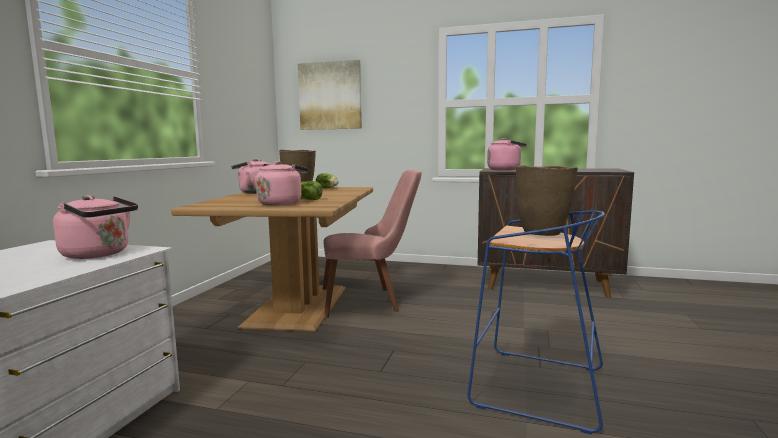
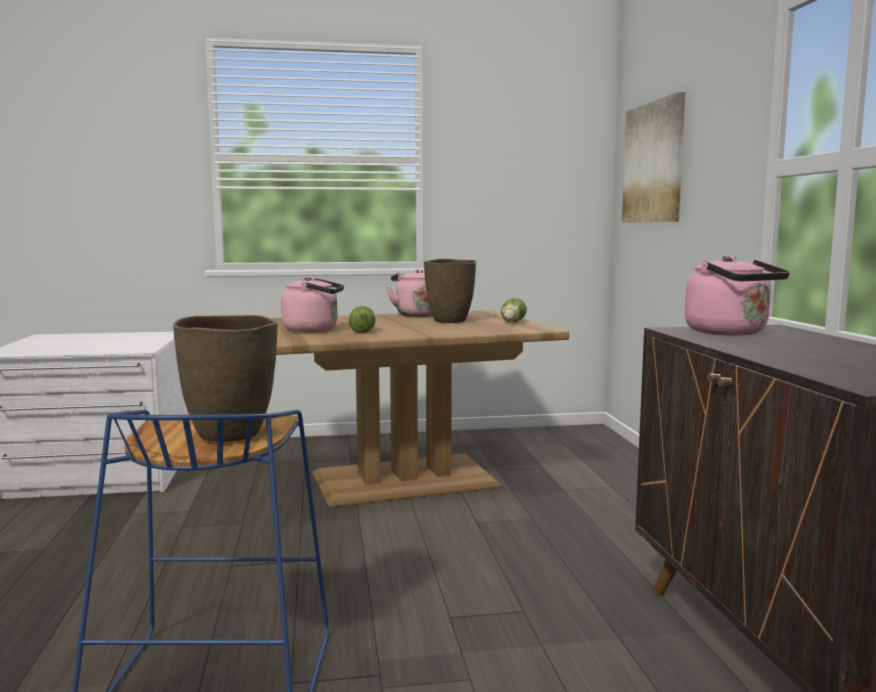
camera: 65 degrees right, 0 degrees up
(99, 254) = (121, 346): pink kettle -> none
(370, 301) = (468, 512): pink chair -> none

